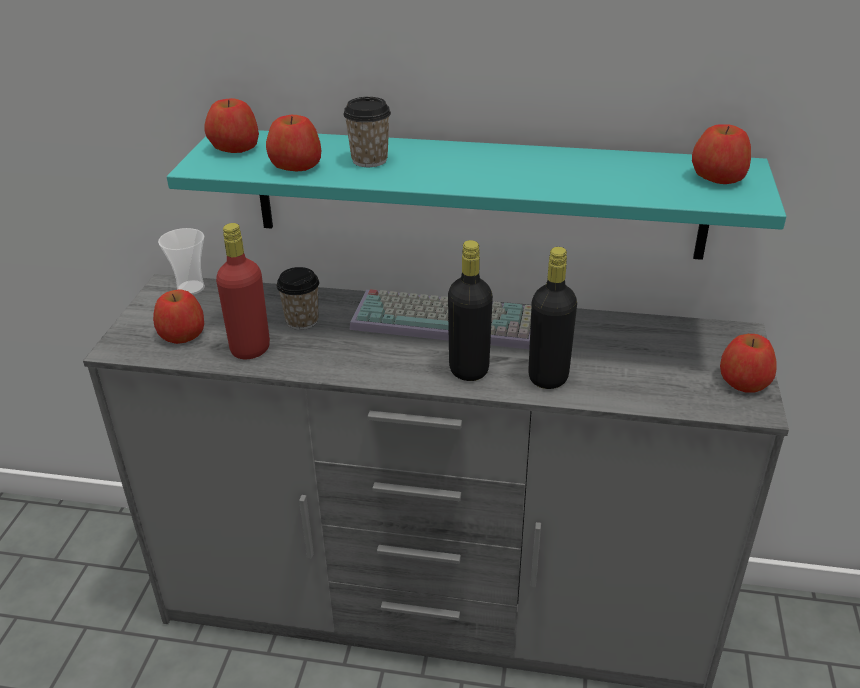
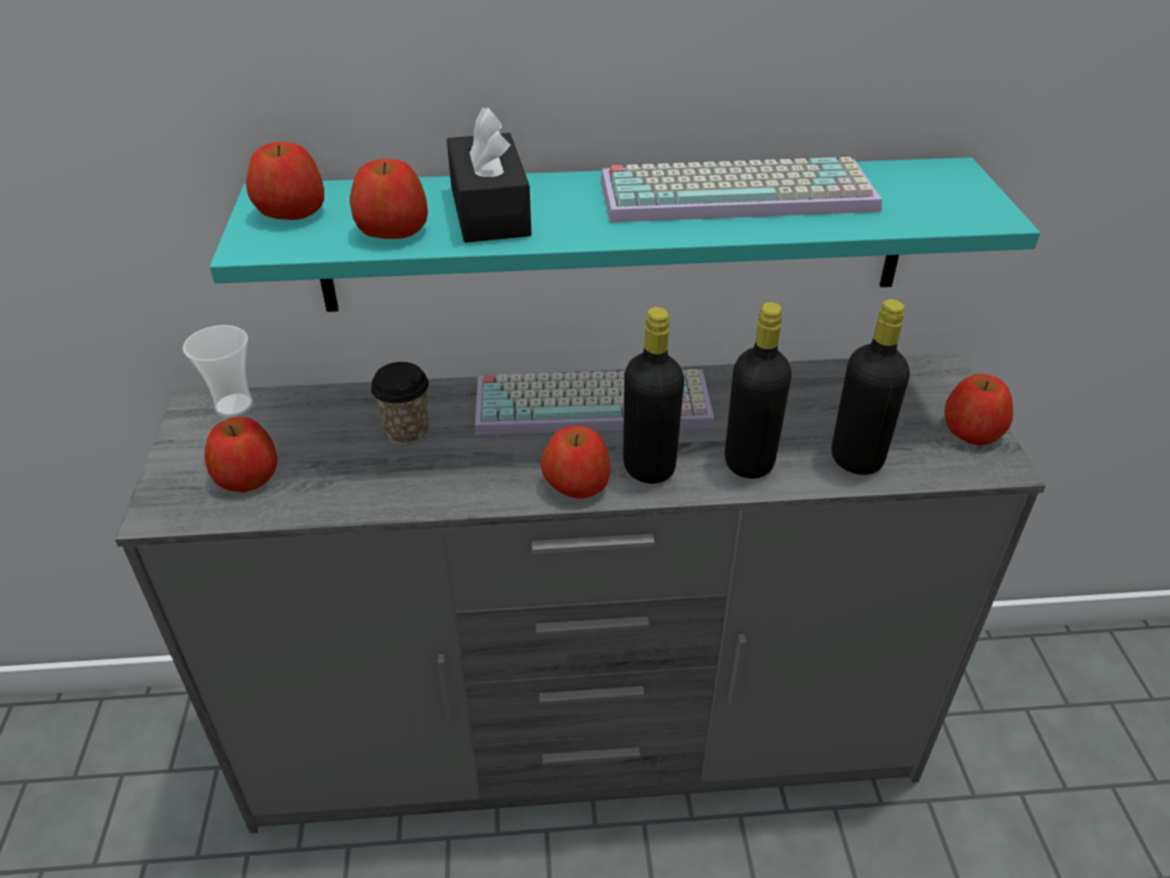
camera: 15 degrees left, 5 degrees up
(250, 349) = (352, 483): red bottle -> none
(369, 160) = (489, 210): cup -> black tissue box
(560, 165) = (739, 192): none -> keyboard
(636, 387) = (856, 459): none -> black bottle
(717, 177) = (934, 189): apple -> apple (576, 483)

